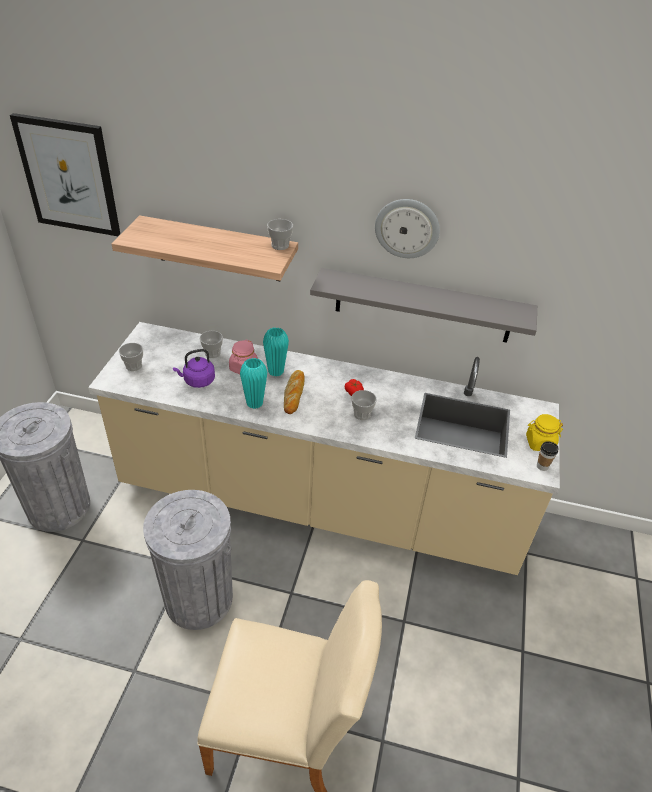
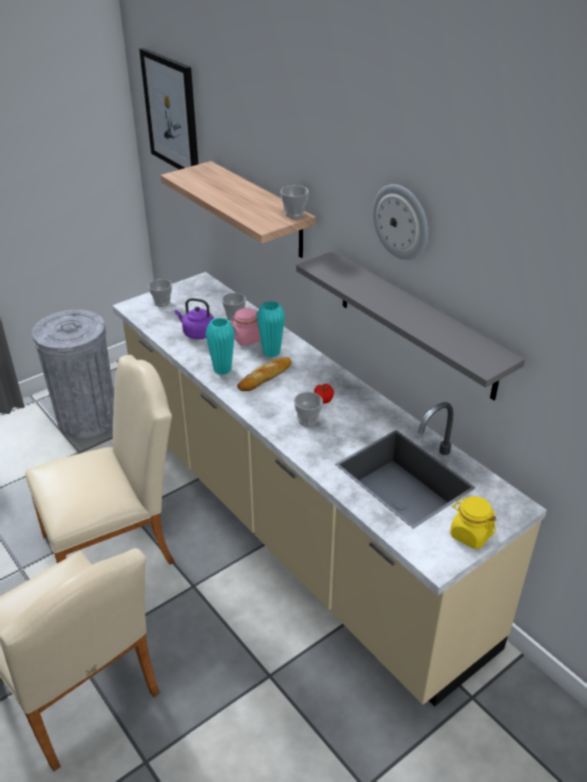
camera: 40 degrees right, 5 degrees down
(199, 598) = (117, 544): grey trash can -> beige chair
(542, 466) = (444, 557): cup -> none

